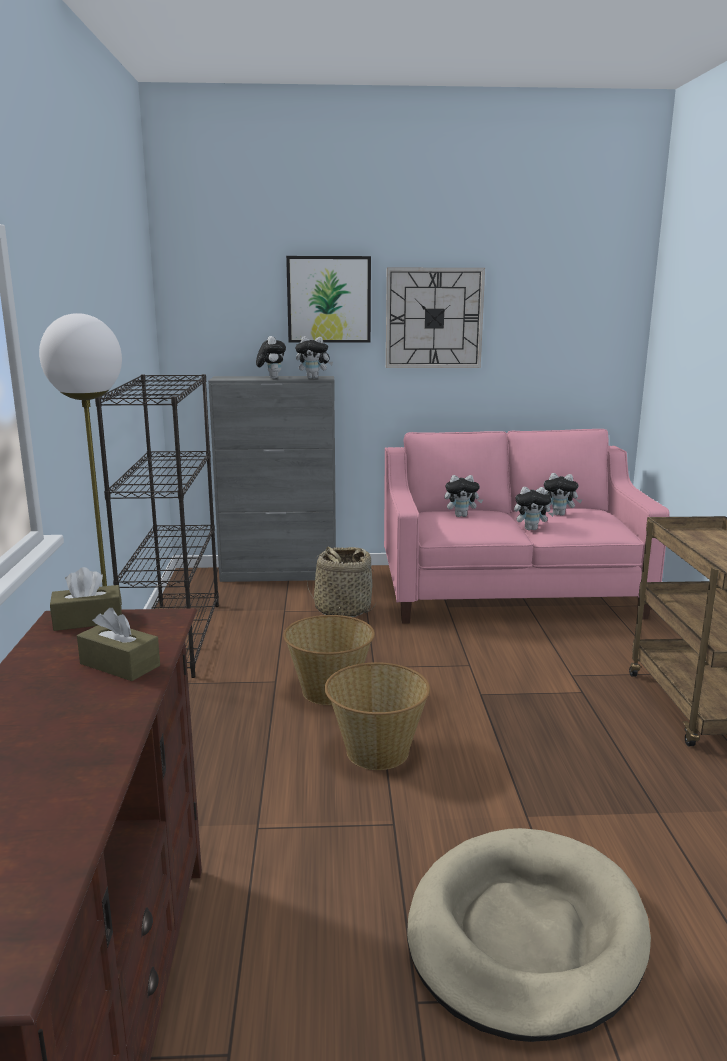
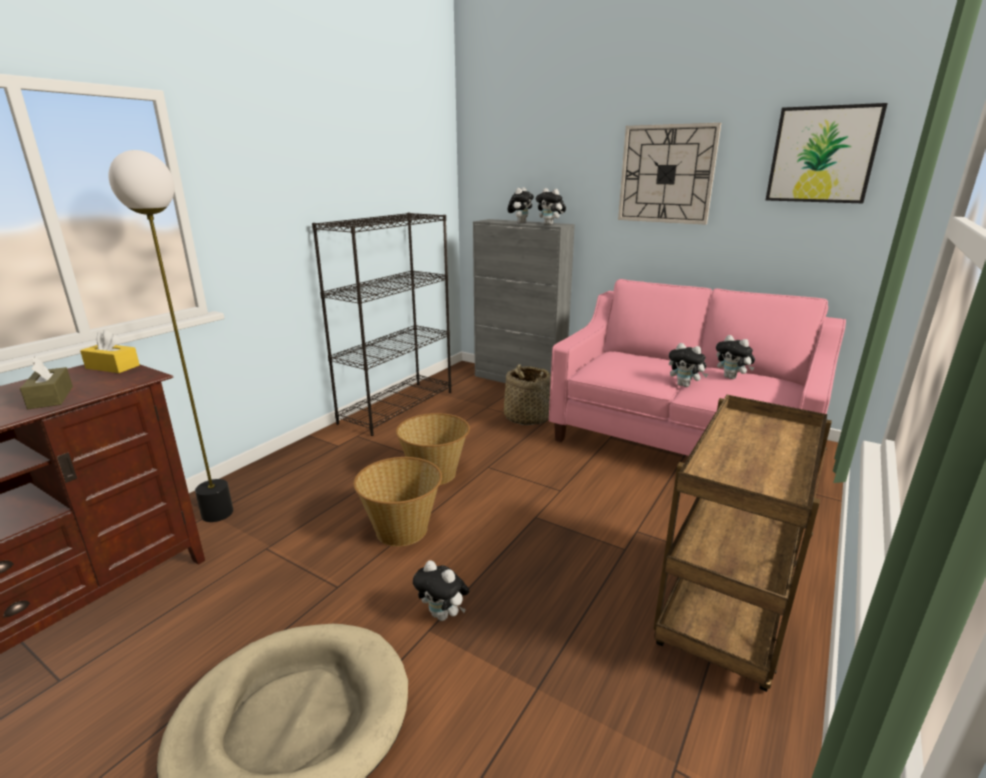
camera: 35 degrees right, 5 degrees up
(88, 620) = (112, 367): brown tissue box -> yellow tissue box
(329, 299) = (577, 157): picture -> picture (822, 155)
(461, 516) = (636, 360): plush toy -> plush toy (443, 615)

